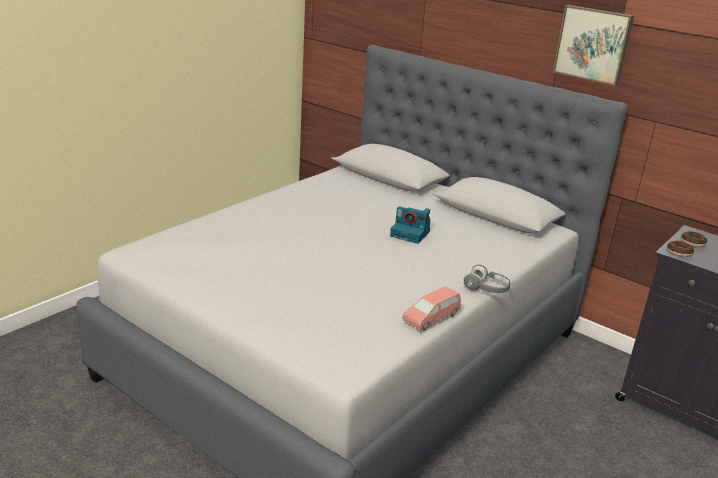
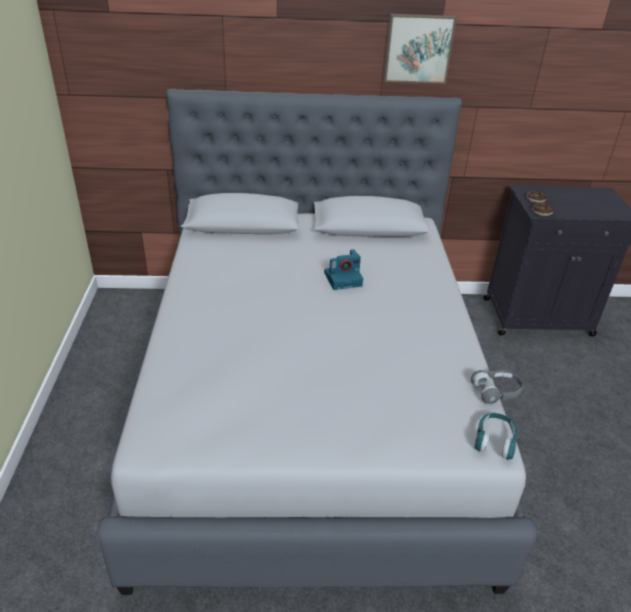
camera: 40 degrees left, 10 degrees up
(353, 369) = (495, 441): none -> turquoise headphones
(431, 318) = (469, 355): pink toy car -> none
(486, 288) = (460, 304): grey headphones -> grey headphones (496, 392)

